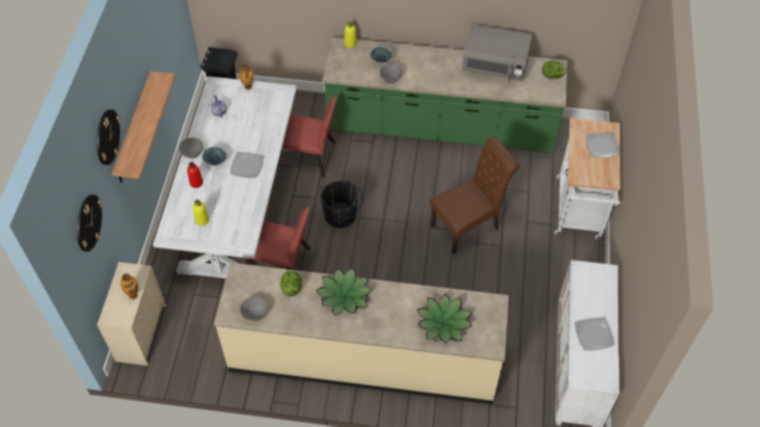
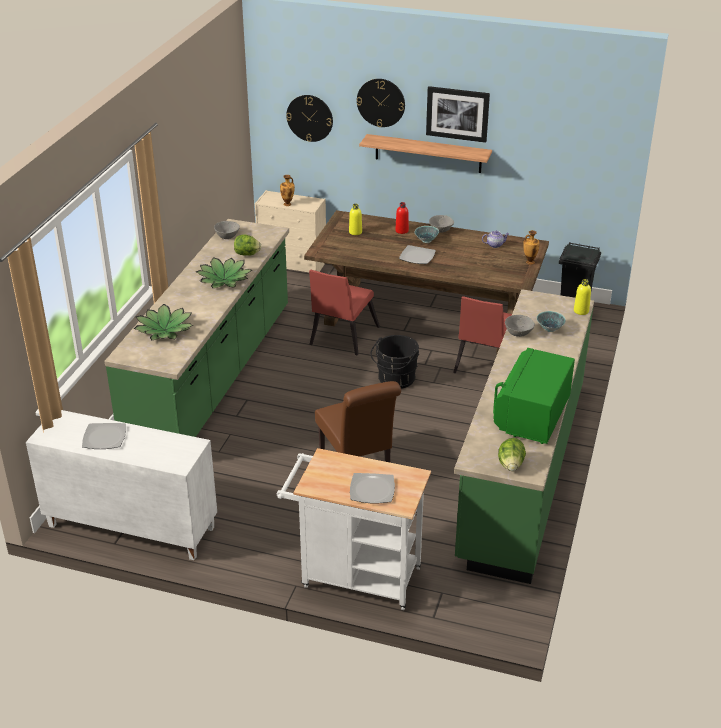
camera: 100 degrees right, 20 degrees down
(132, 75) = (457, 113): none -> picture
(238, 205) = (424, 317): white dining table -> brown dining table
(364, 358) = (213, 377): beige counter -> green counter
(494, 68) = (531, 415): grey microwave -> green microwave

